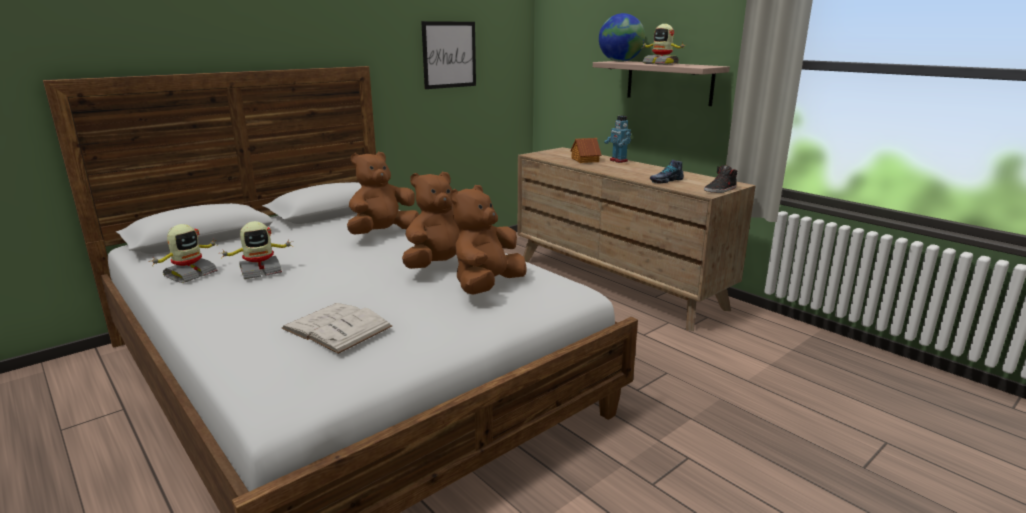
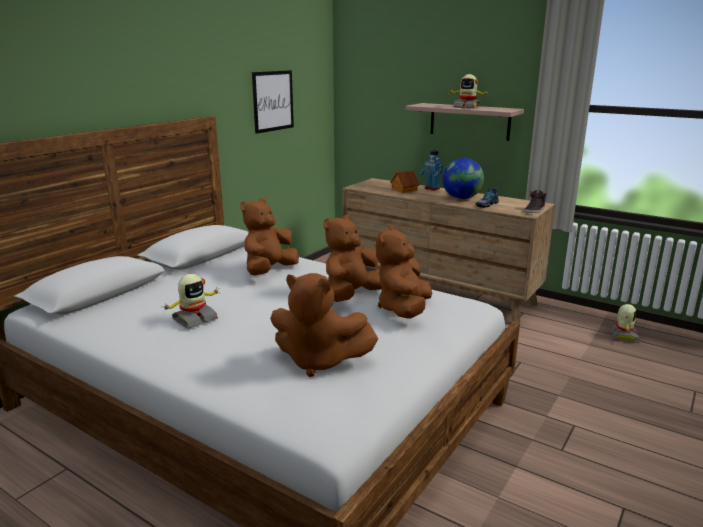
camera: 15 degrees left, 0 degrees up
(190, 274) = (127, 330): toy robot -> toy robot (623, 336)
(337, 327) = (319, 361): white book -> brown plush toy
(620, 61) = (427, 104): globe -> globe (461, 198)

